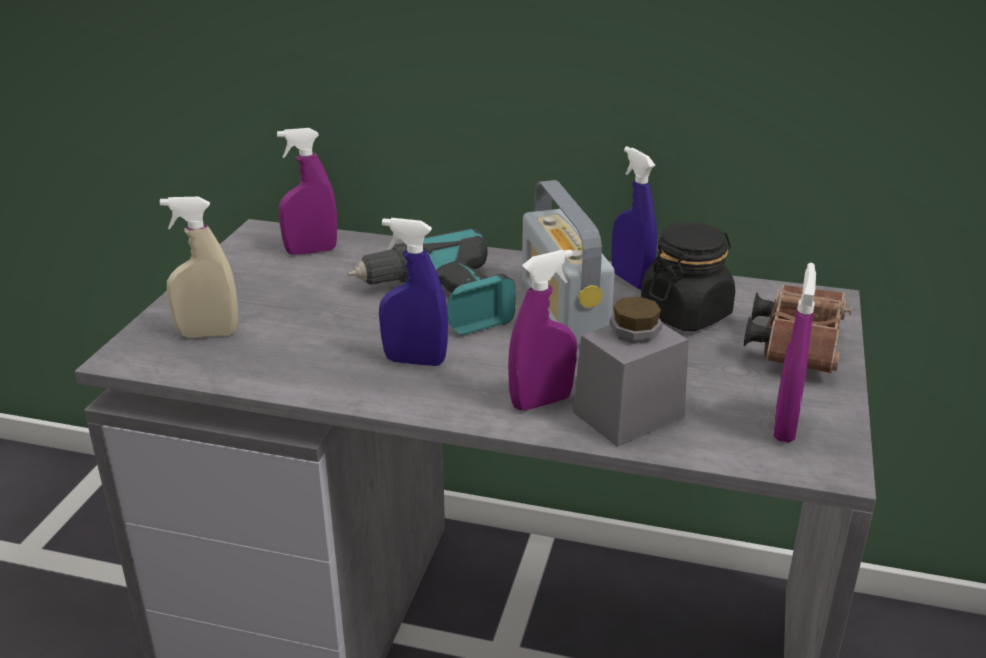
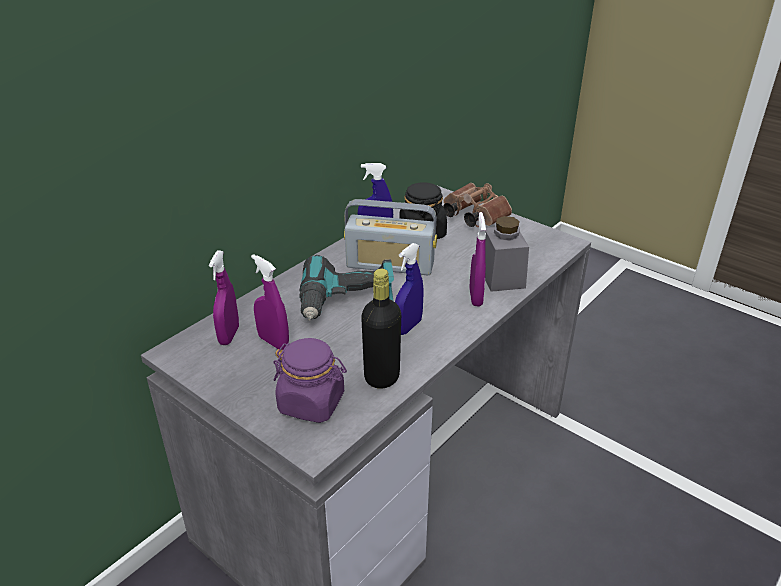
camera: 65 degrees left, 5 degrees up
(208, 334) = (312, 403): beige spray bottle -> purple jar
(284, 368) = (381, 377): none -> black bottle
(784, 426) = (533, 242): purple spray bottle -> purple spray bottle (273, 342)

